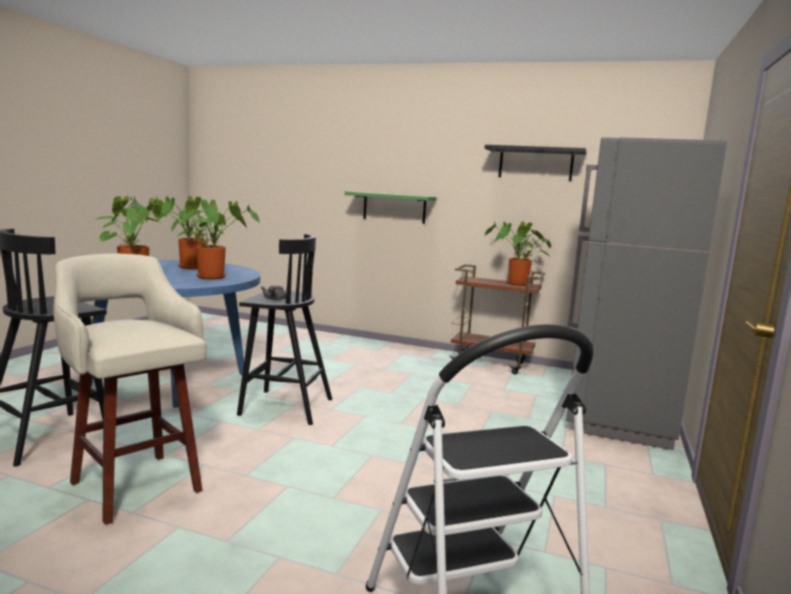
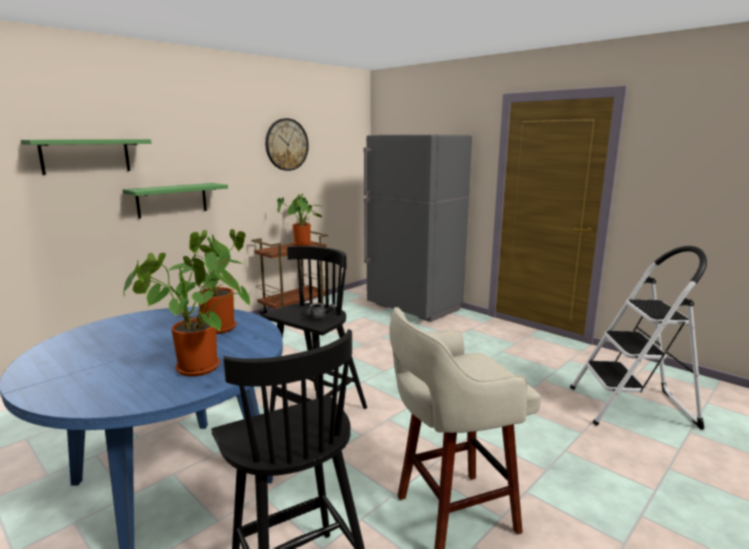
camera: 65 degrees left, 5 degrees up
(189, 268) = (131, 335): potted plant -> none
(335, 162) = (86, 156): none -> green shelf
(535, 164) = (286, 144): black shelf -> wall clock

